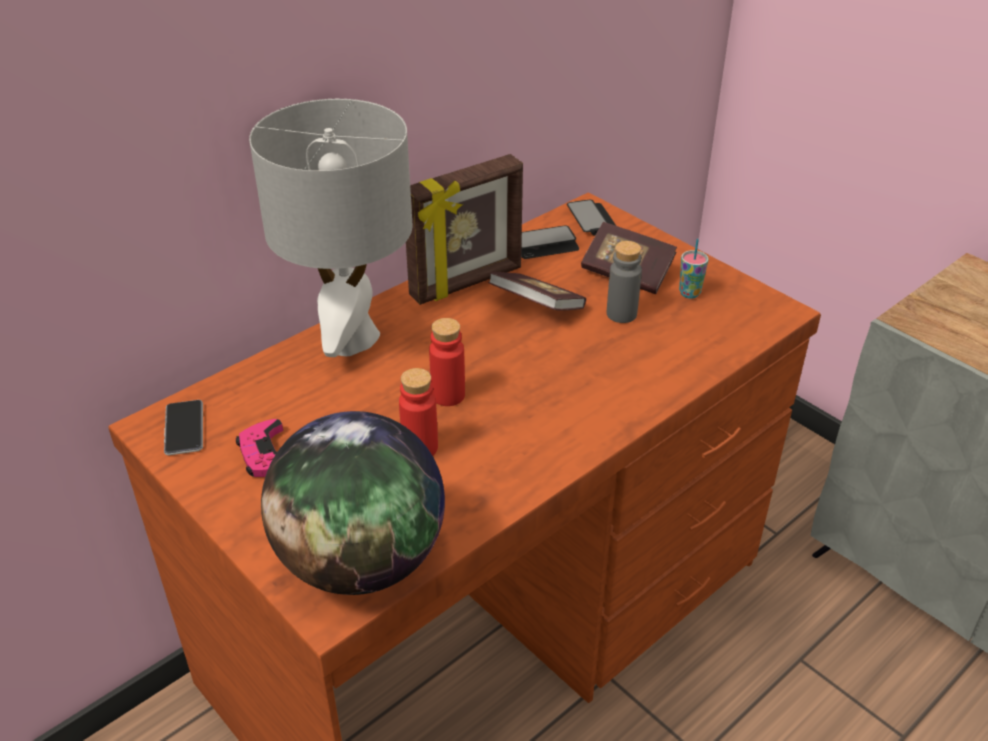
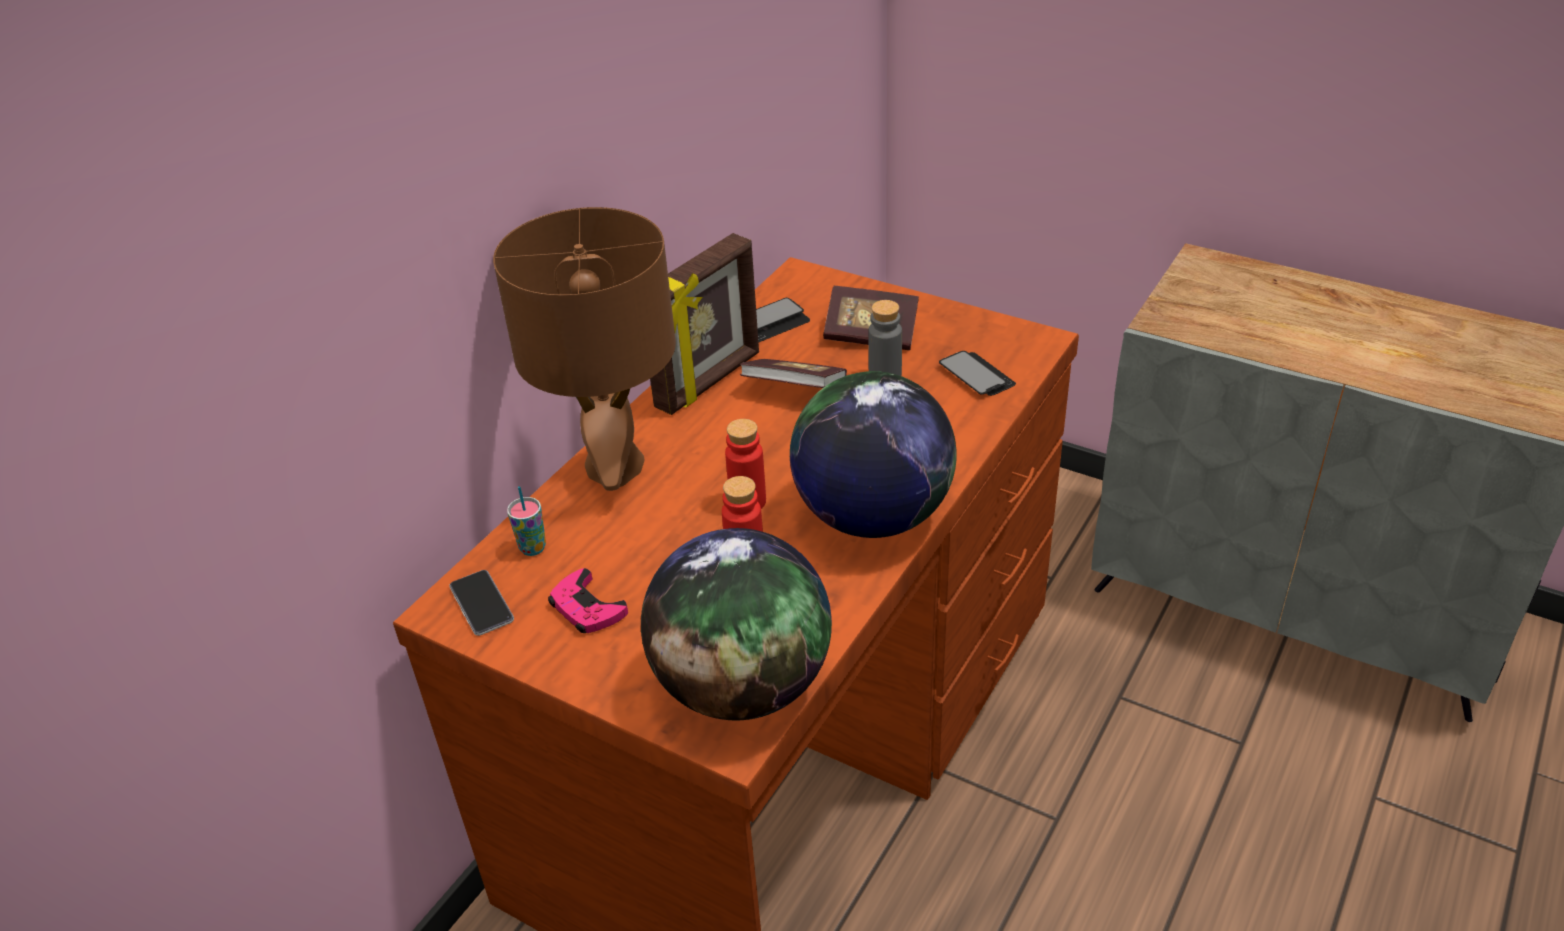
camera: 15 degrees left, 0 degrees up
(351, 338) = (614, 467): grey table lamp -> brown table lamp
(551, 435) = (872, 516): none -> globe
(592, 219) = (808, 285): phone -> phone (976, 375)
(689, 293) = (943, 342): cup -> cup (533, 548)

